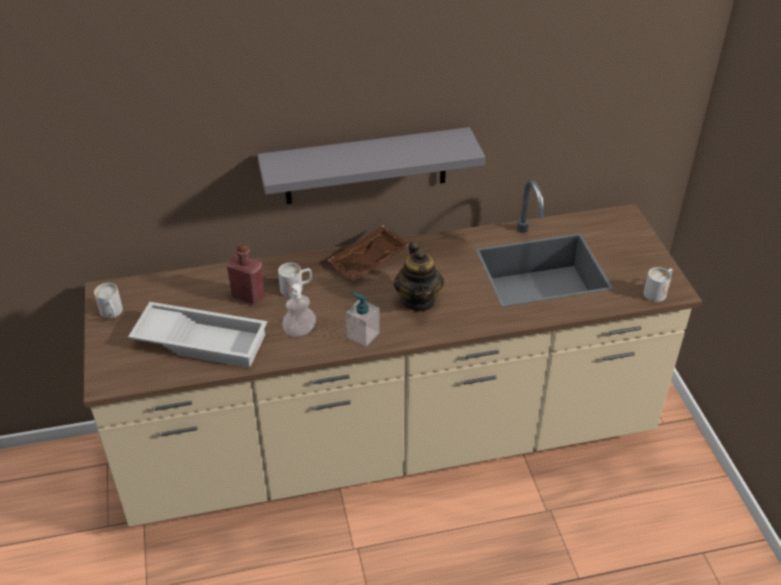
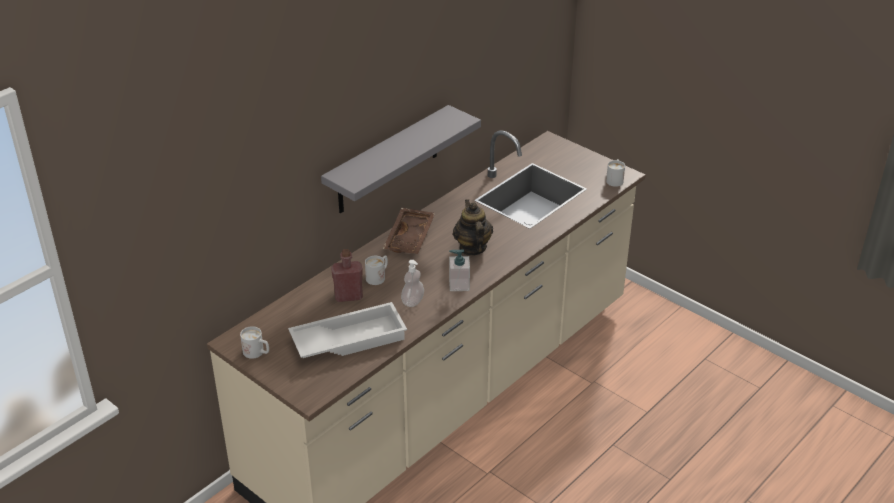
camera: 35 degrees left, 5 degrees down
(418, 300) = (472, 248): teapot -> teapot turned 150 degrees counterclockwise

